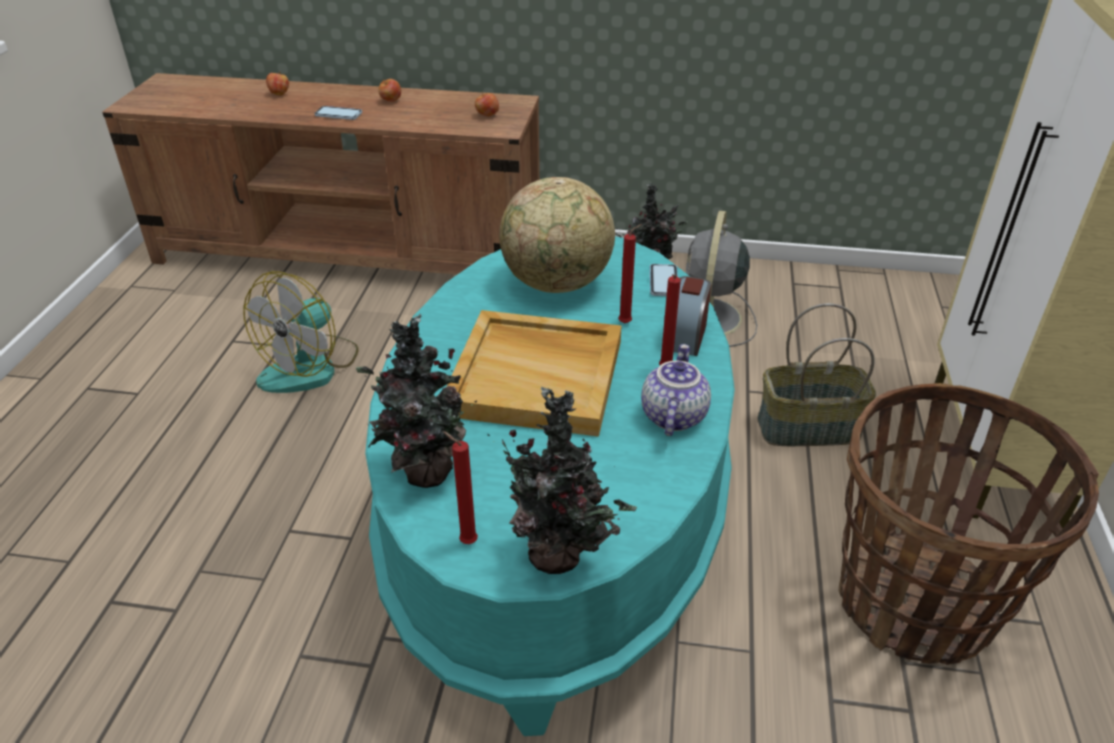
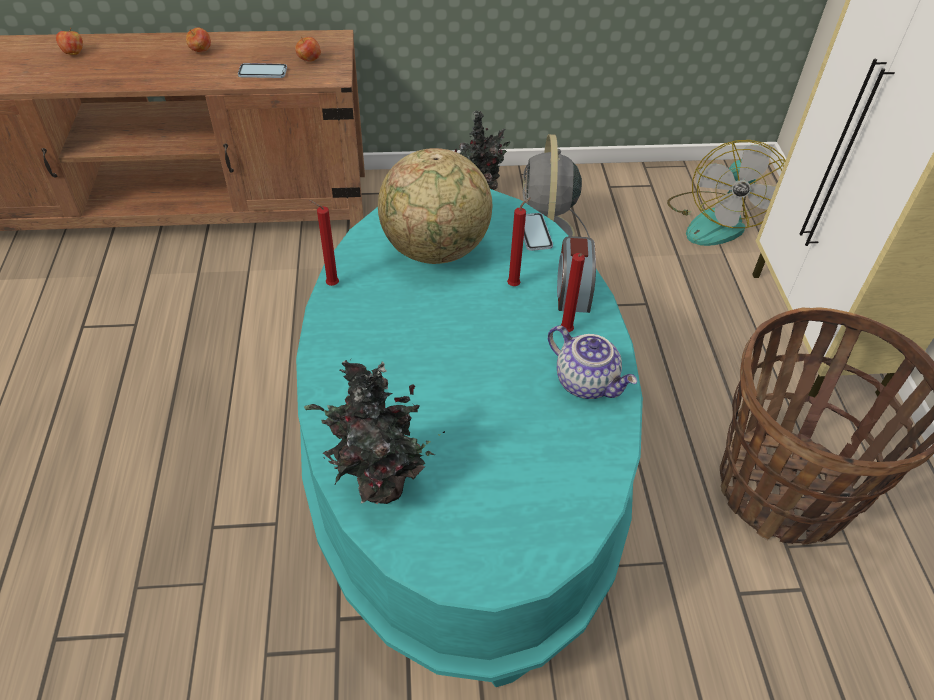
camera: 15 degrees left, 10 degrees up
(310, 367) = (175, 344): fan -> fan (716, 220)
(338, 114) = (150, 74): phone -> phone (263, 72)
(466, 541) = (444, 554): red candle -> red candle (330, 285)
(538, 376) = (451, 359): beige tray -> none
(561, 556) = (536, 552): potted plant -> none
(672, 415) = (587, 382): teapot -> teapot turned 135 degrees clockwise
(807, 429) = (658, 337): basket -> none

